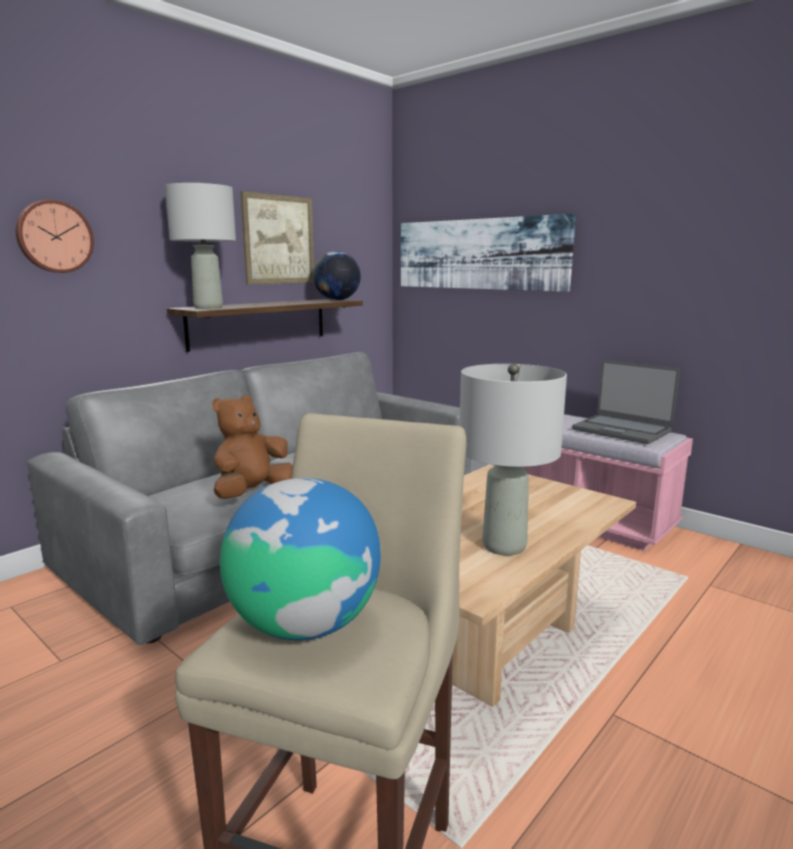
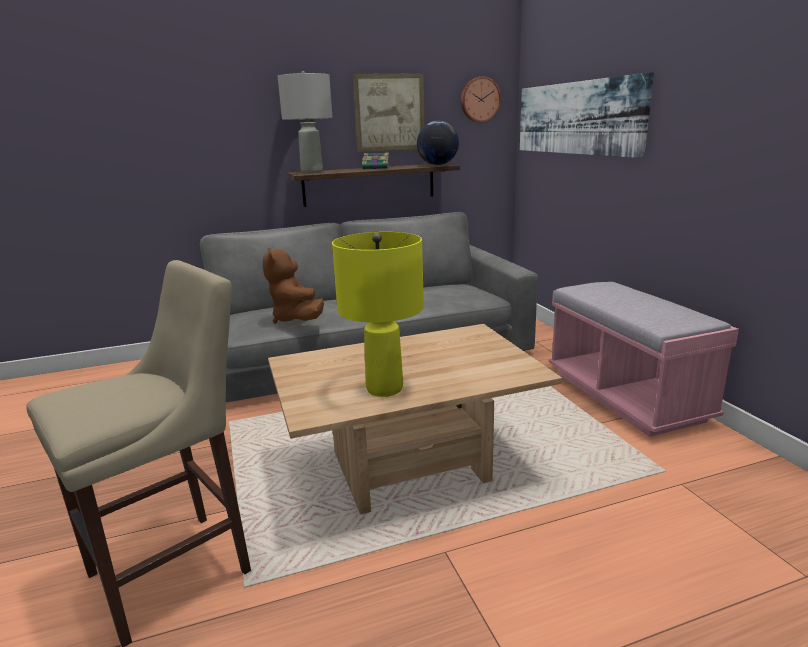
camera: 30 degrees right, 5 degrees up
(54, 237) = (202, 122): wall clock -> wall clock (479, 99)
(252, 493) = (296, 319): brown plush toy -> brown plush toy turned 90 degrees counterclockwise
(275, 303) = (377, 168): none -> book
(305, 624) = (98, 394): globe -> none
(504, 546) = (384, 389): grey table lamp -> yellow table lamp
(622, 430) = (655, 309): laptop -> none

